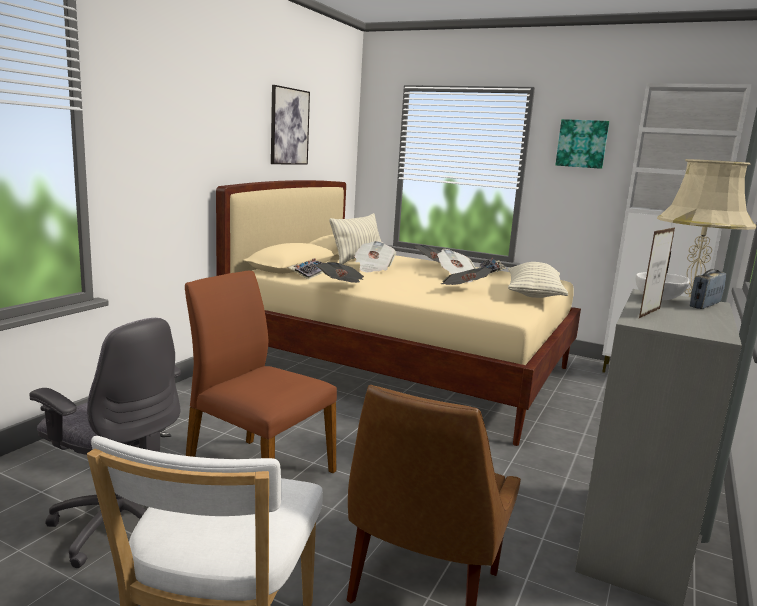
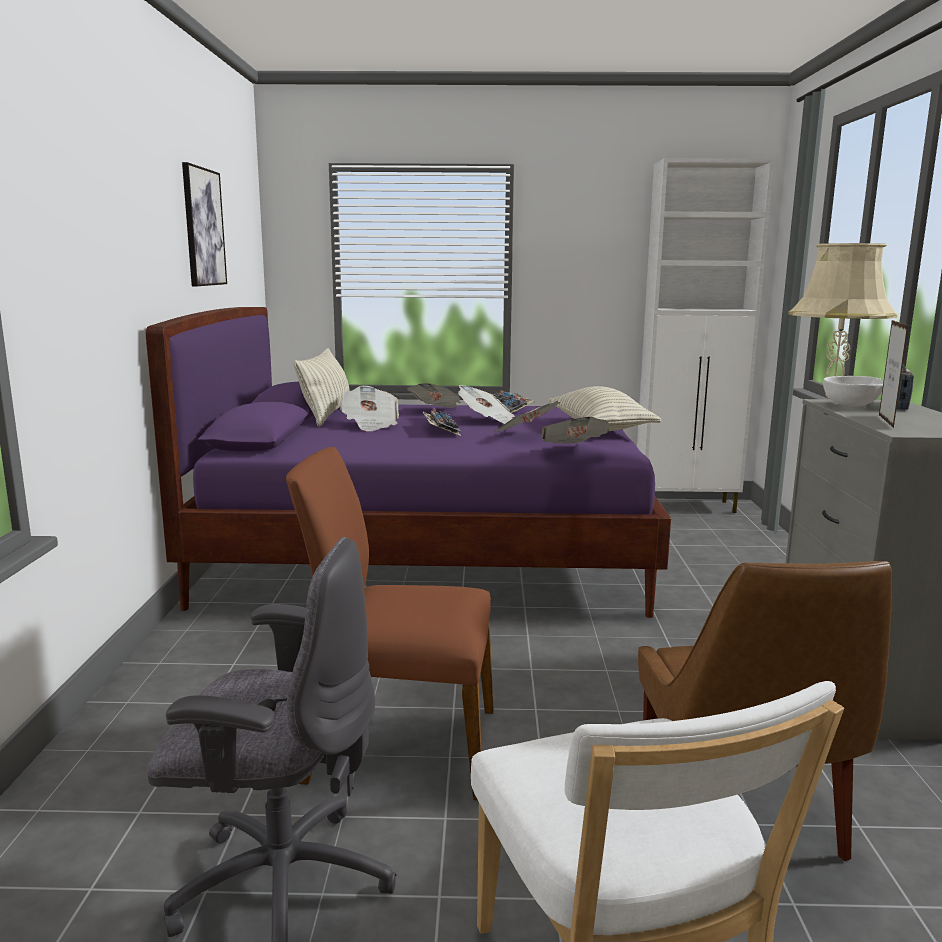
camera: 25 degrees left, 0 degrees up
(308, 273) = (299, 444): keyboard -> keyboard (440, 429)
(341, 286) = (374, 454): newspaper -> newspaper (573, 451)
(403, 367) = (428, 554): beige bed -> purple bed
(582, 143) = (580, 235): picture -> none

